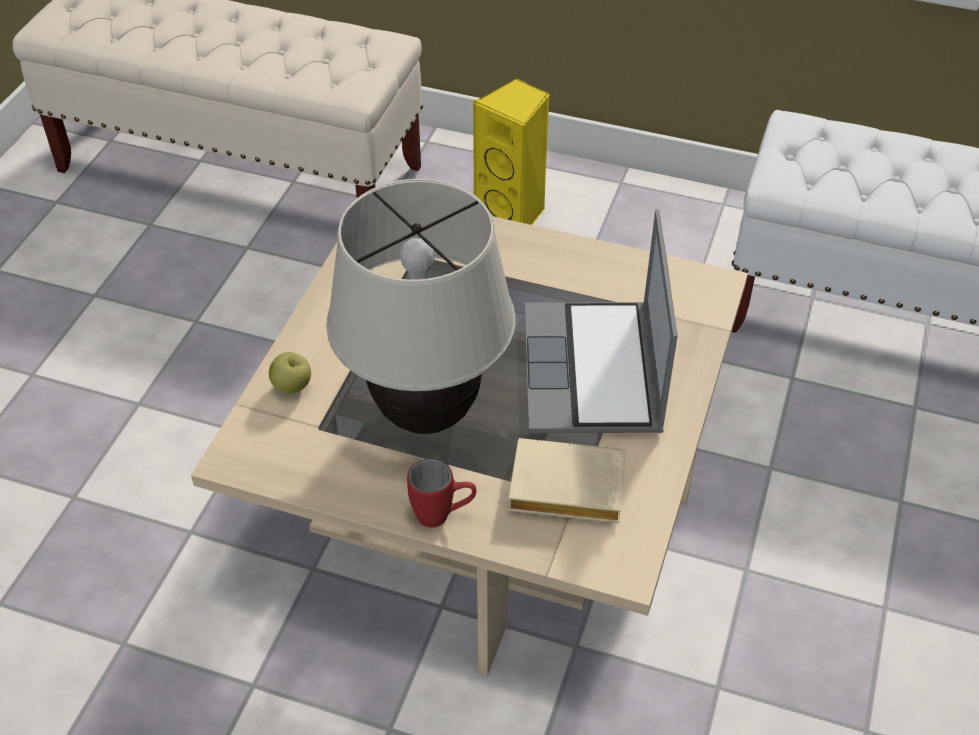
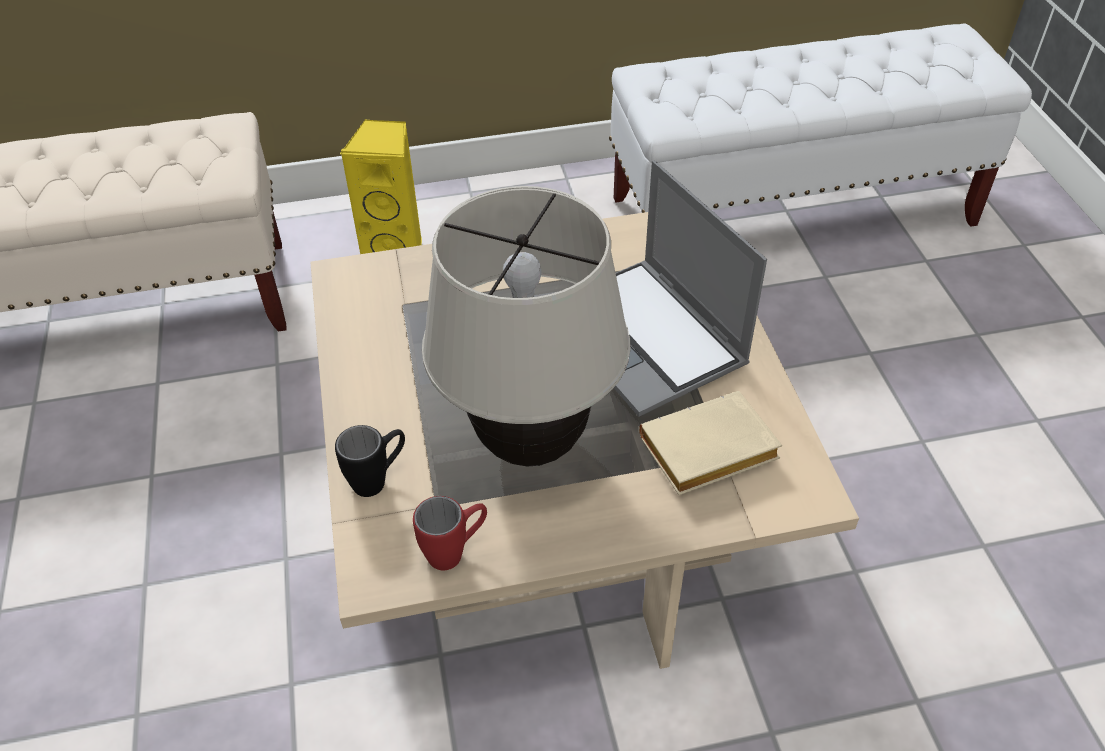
camera: 30 degrees left, 0 degrees up
(292, 387) = (379, 479): apple -> black mug
(443, 515) = (622, 530): red mug -> red mug (456, 551)

